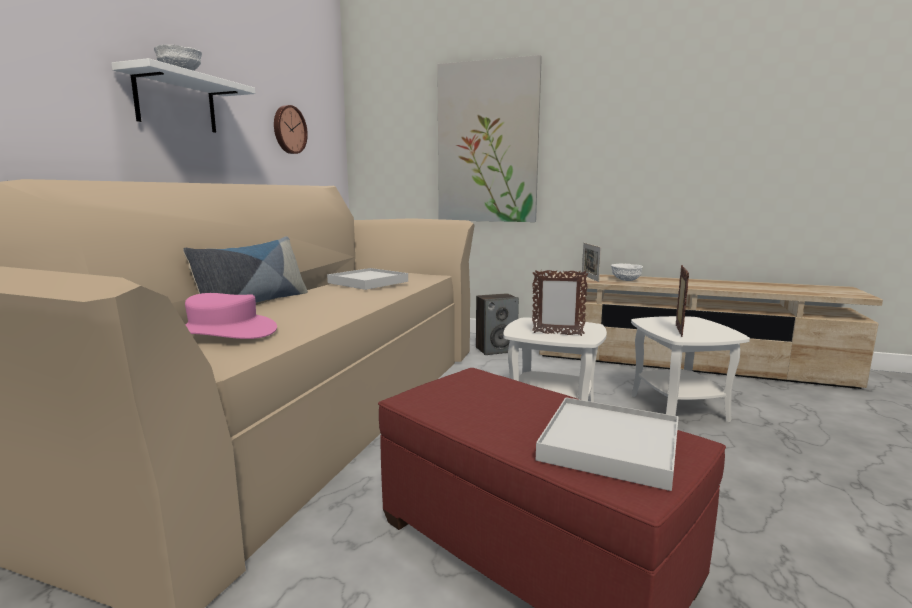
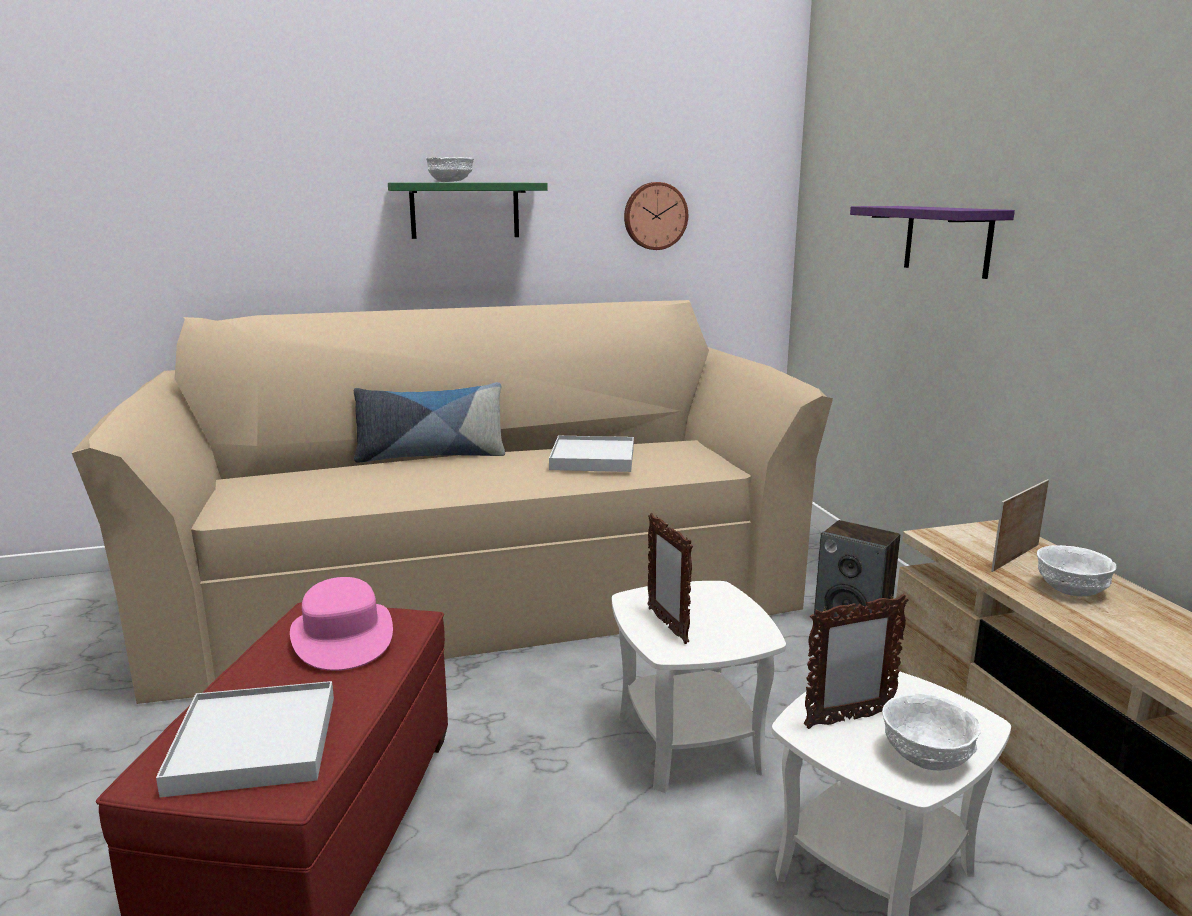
camera: 55 degrees right, 5 degrees up
(176, 102) = (464, 210): white shelf -> green shelf
(224, 332) = (312, 484): pink hat -> pink hat (342, 637)
(487, 143) = (947, 240): picture -> purple shelf
(713, 329) = (927, 755): none -> white bowl

